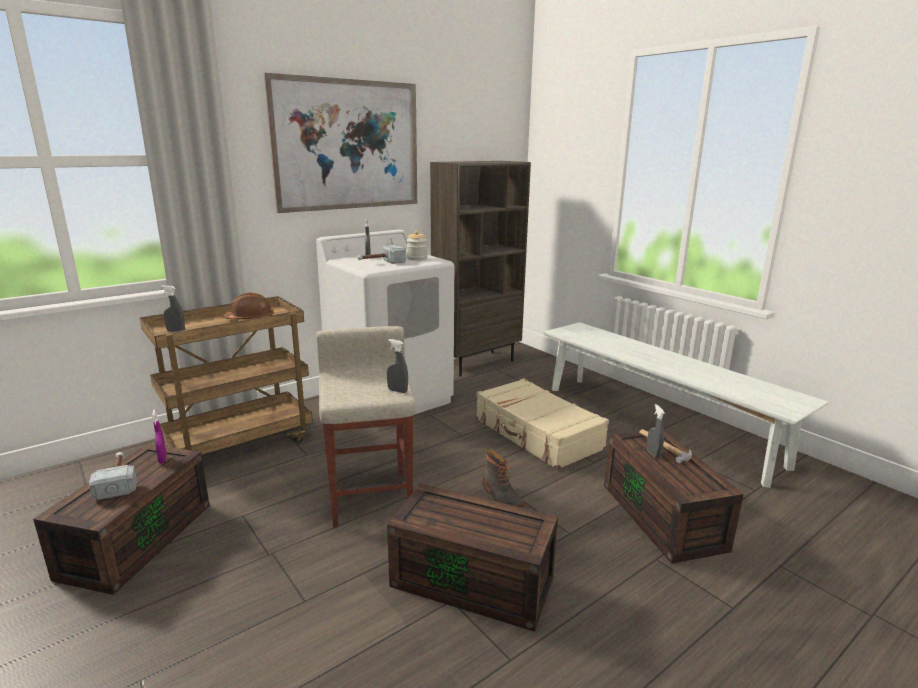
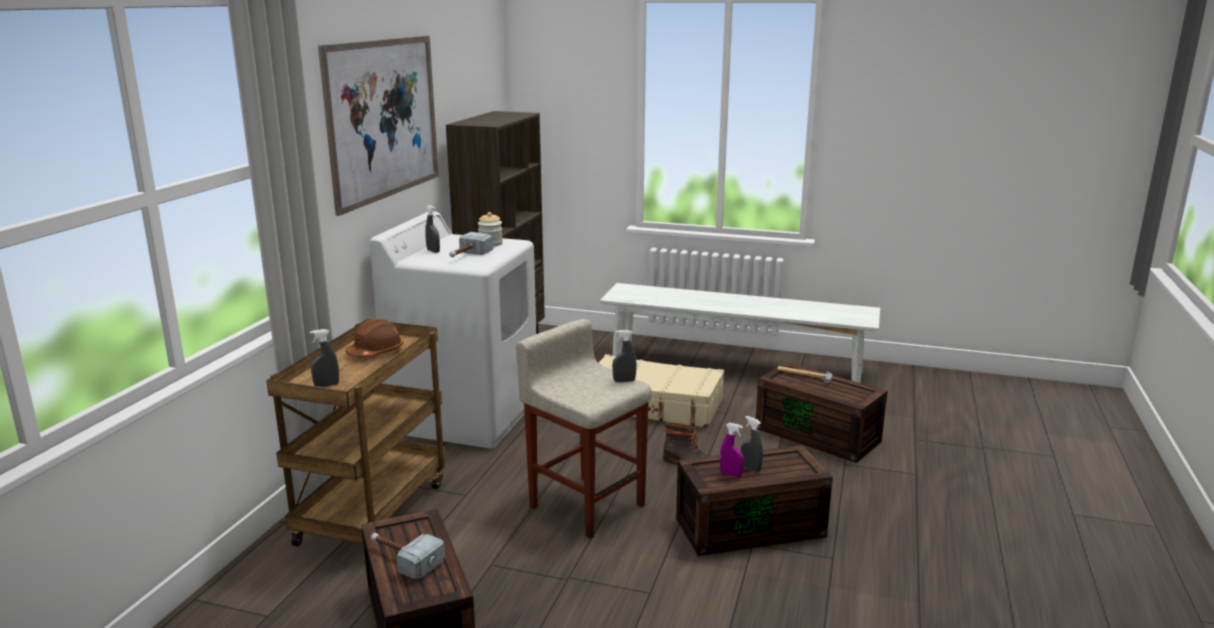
camera: 35 degrees left, 0 degrees up
(162, 459) = (412, 528): purple spray bottle -> purple spray bottle (731, 474)
(653, 454) = (803, 382): grey spray bottle -> grey spray bottle (750, 469)

